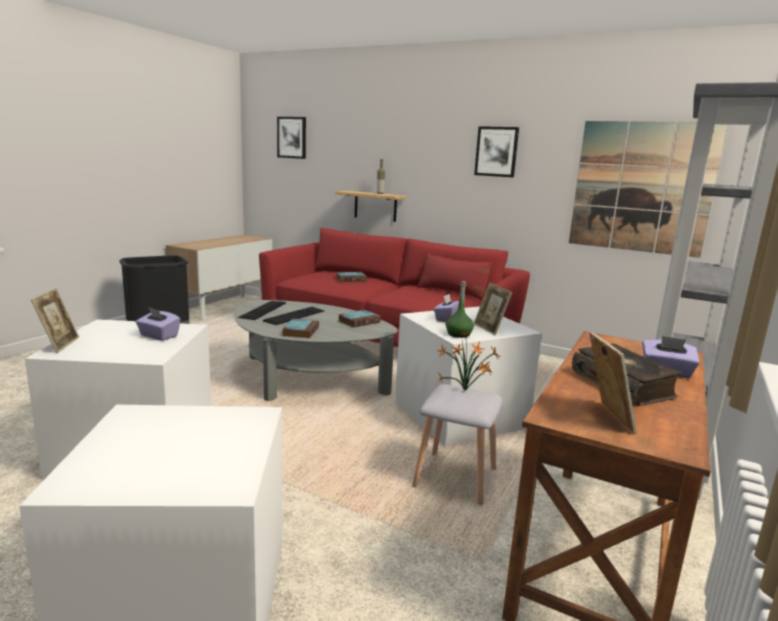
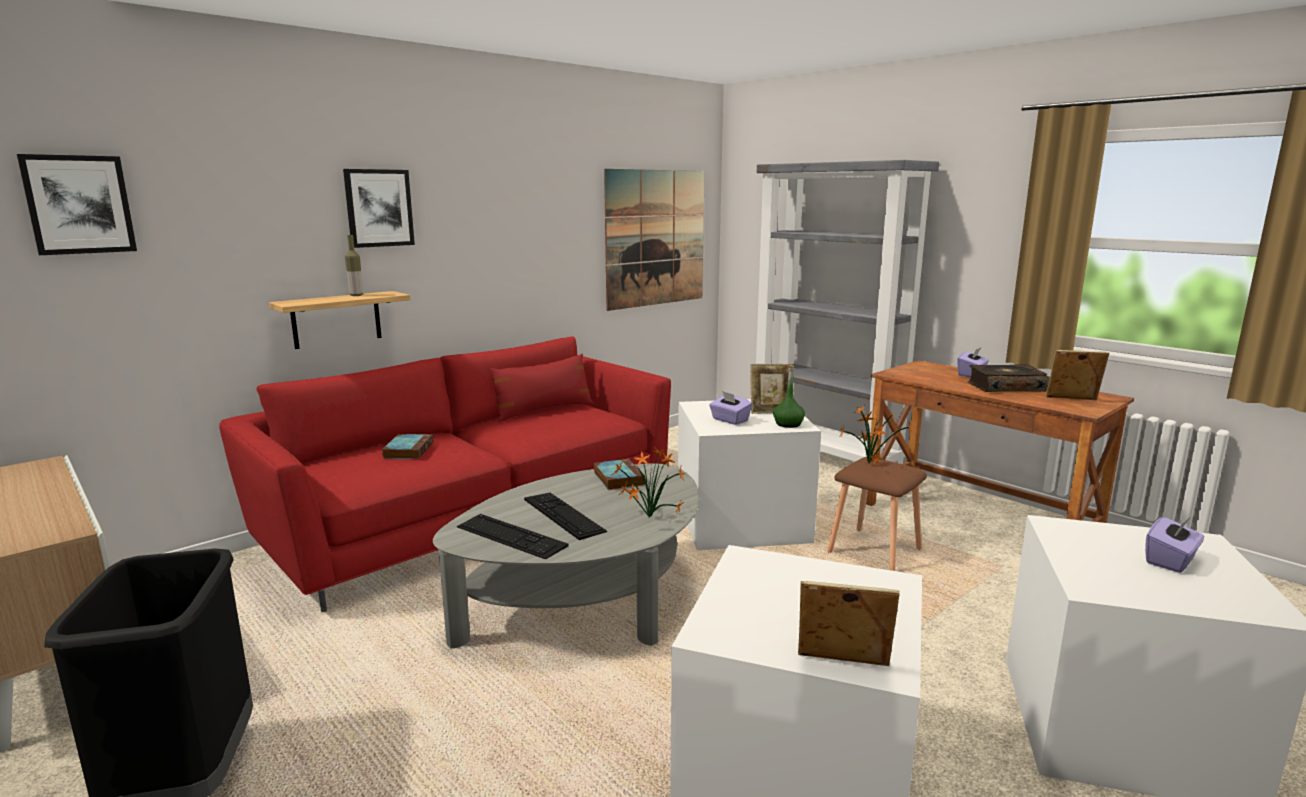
camera: 70 degrees left, 0 degrees up
(158, 336) = (790, 580): purple tissue box -> purple tissue box (1170, 561)
(301, 331) = (647, 517): book -> potted plant
(454, 476) = (872, 550): grey stool -> brown stool
(496, 151) = (516, 210): picture -> picture (379, 208)

